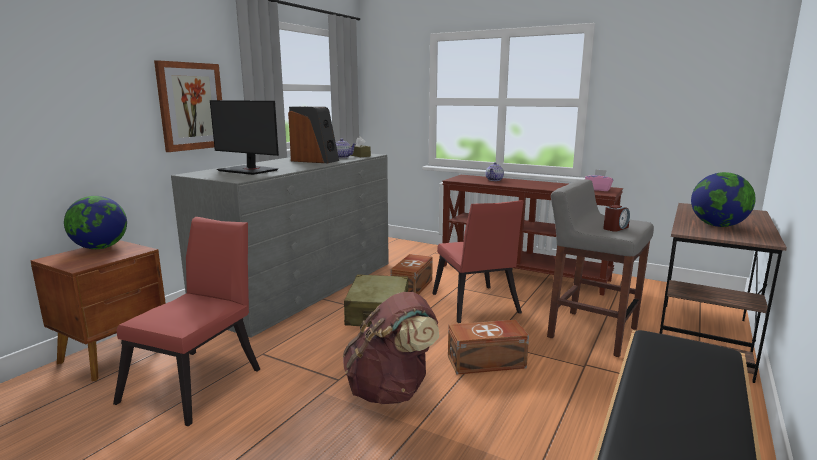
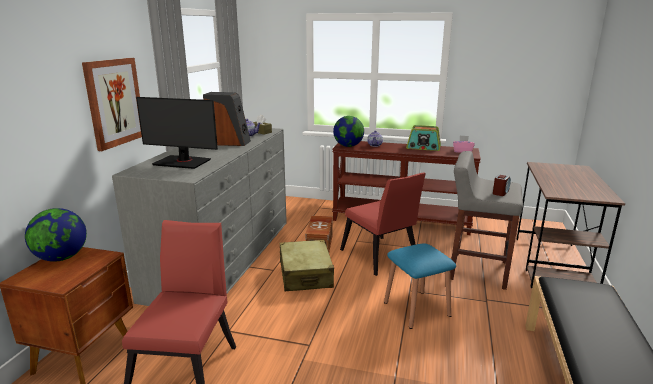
camera: 15 degrees left, 5 degrees up
(391, 391) = (357, 348): brown backpack -> none
(487, 362) = (416, 309): brown storage box -> blue stool
(551, 184) = (423, 147): none -> radio
(717, 226) = (569, 185): globe -> globe (348, 146)

